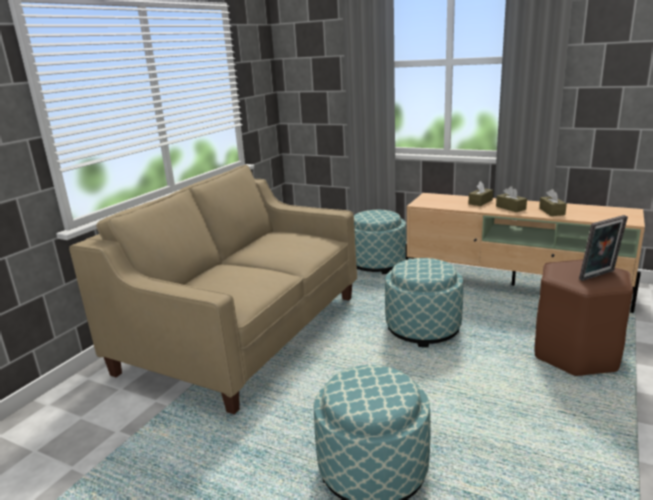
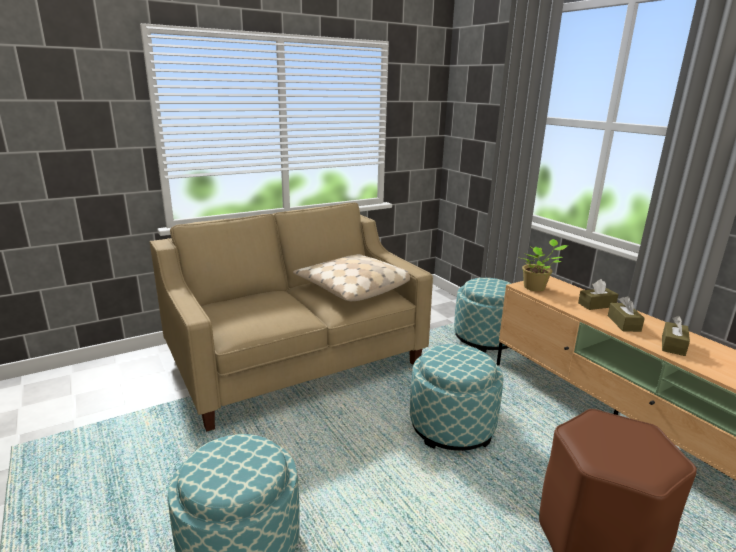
camera: 30 degrees right, 0 degrees up
(286, 242) = (353, 288): none -> beige pillow
(429, 202) = (536, 288): none -> potted plant
(599, 276) = (636, 456): picture frame -> none

